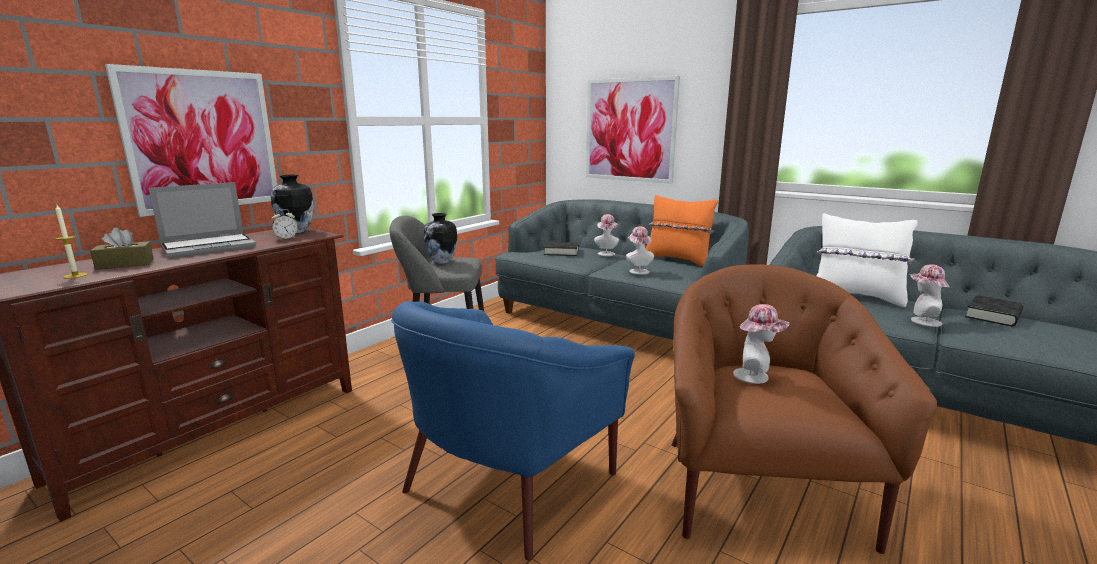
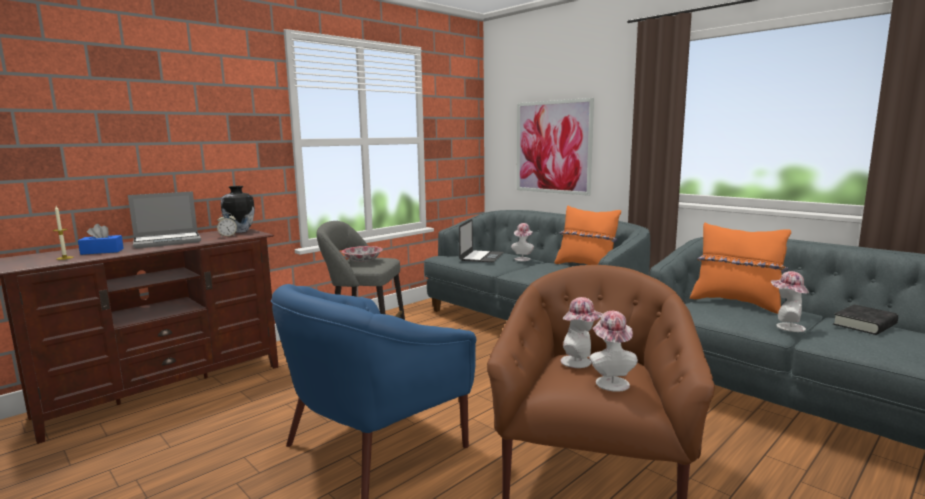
camera: 10 degrees right, 5 degrees down
(125, 264) = (102, 251): brown tissue box -> blue tissue box
(202, 140) = (173, 159): picture -> none
(441, 262) = (362, 260): vase -> bowl
(561, 252) = (481, 256): black book -> laptop
(638, 271) = (539, 274): hat -> hat (610, 381)
(856, 296) = (736, 303): white pillow -> orange pillow

